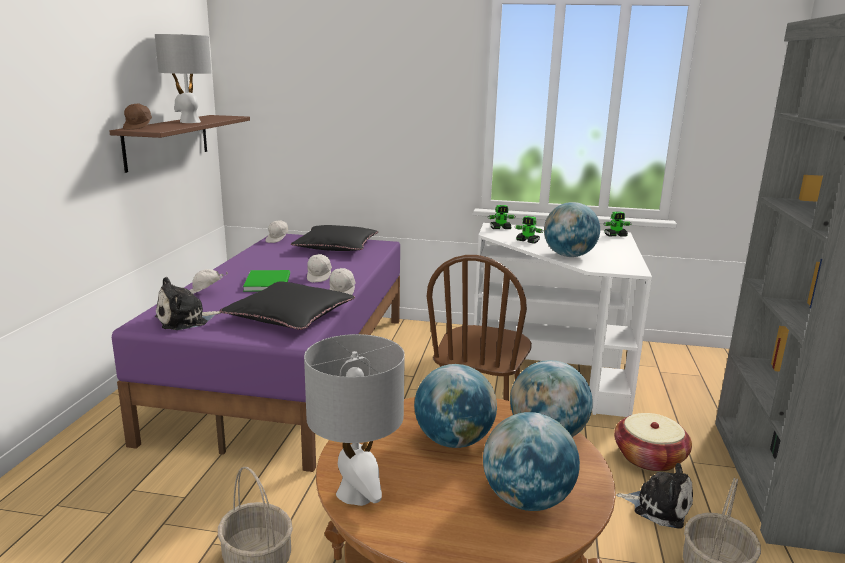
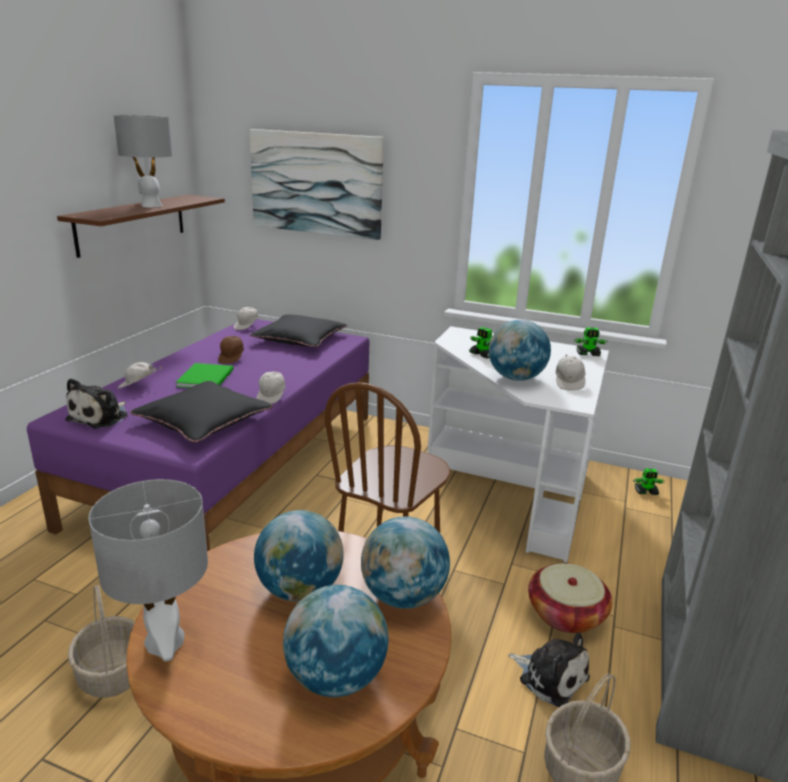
camera: 10 degrees right, 5 degrees up
(139, 128) = (89, 213): brown cap -> brown cap (232, 358)
(185, 320) = (101, 417): plush toy -> plush toy turned 45 degrees counterclockwise
(319, 277) = (260, 375): white cap -> white cap (569, 383)
(342, 98) = (316, 183): none -> picture
(500, 228) = (464, 335): toy robot -> toy robot (646, 492)

